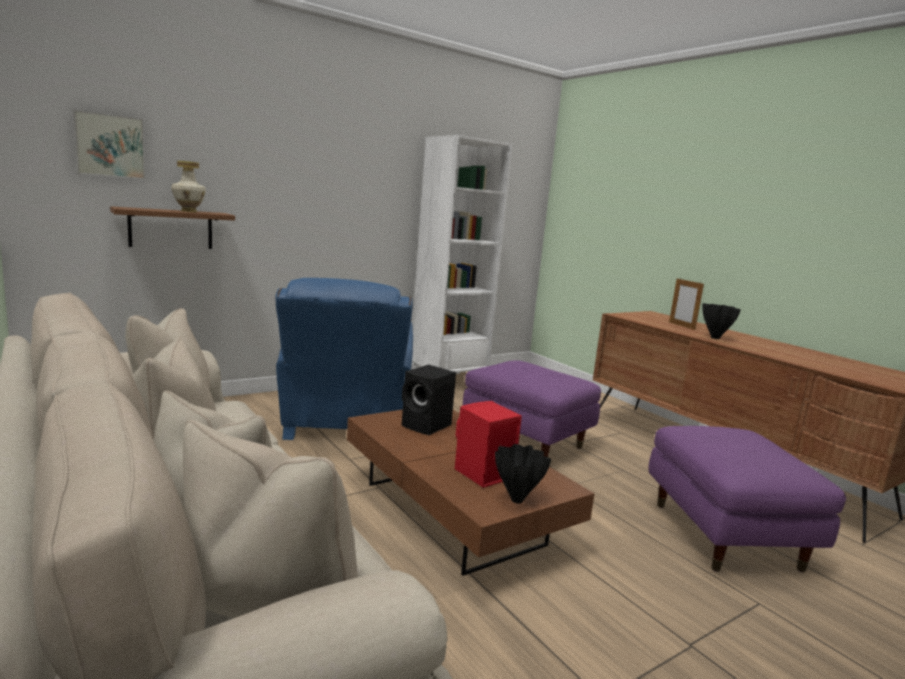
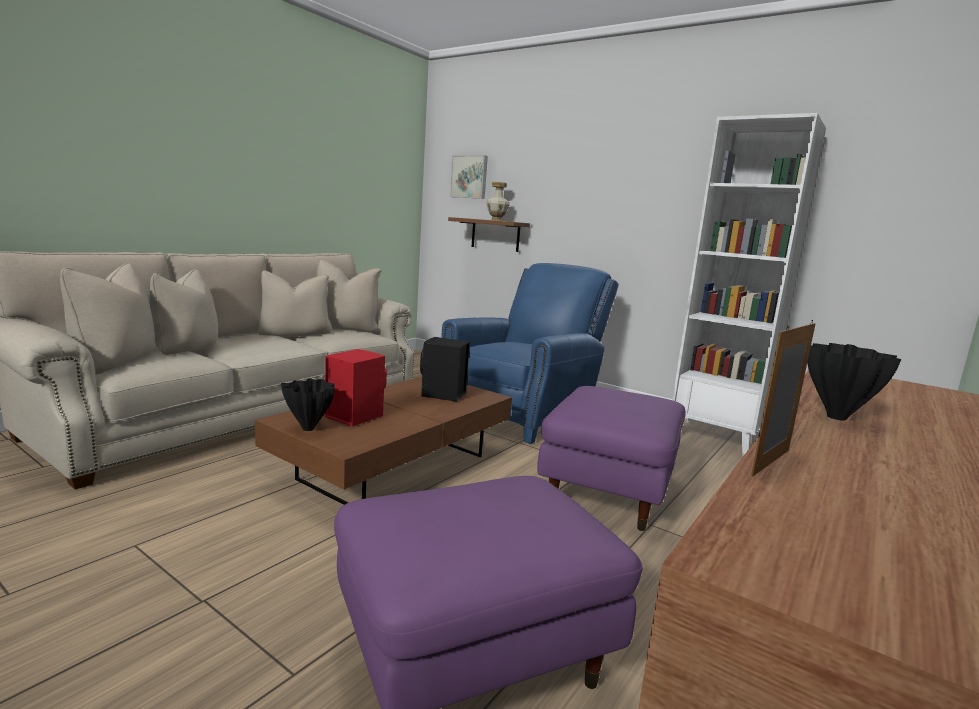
camera: 70 degrees right, 0 degrees up
(345, 423) = (524, 412): blue armchair -> blue armchair turned 150 degrees clockwise
(681, 326) = (886, 403): picture frame -> picture frame (771, 462)

